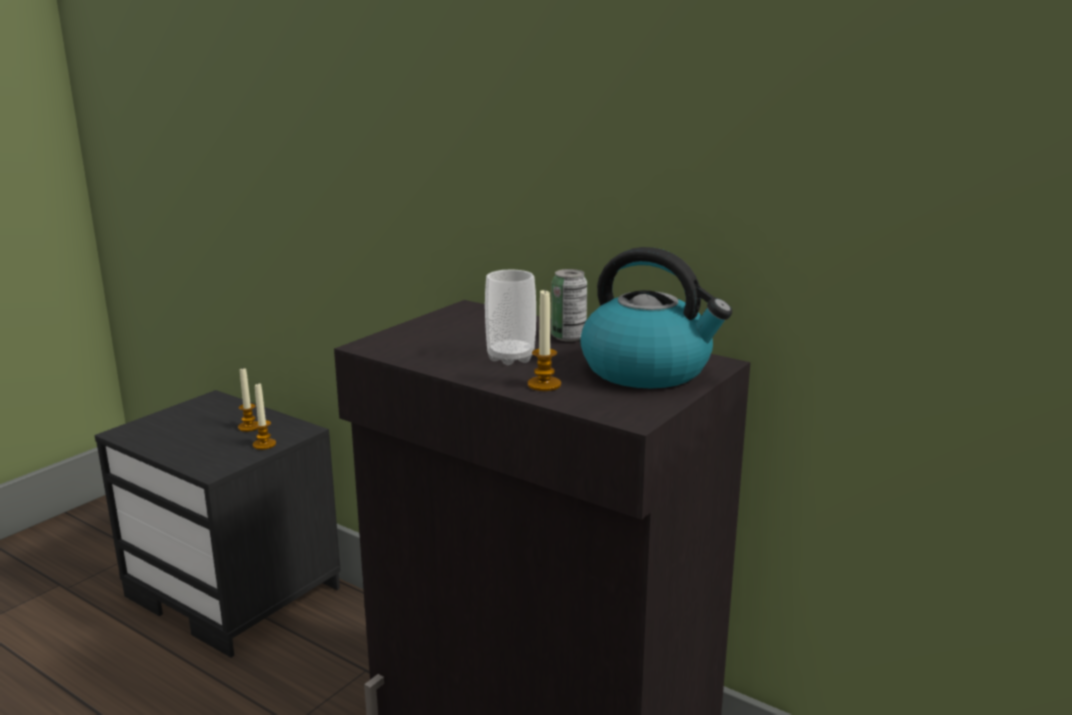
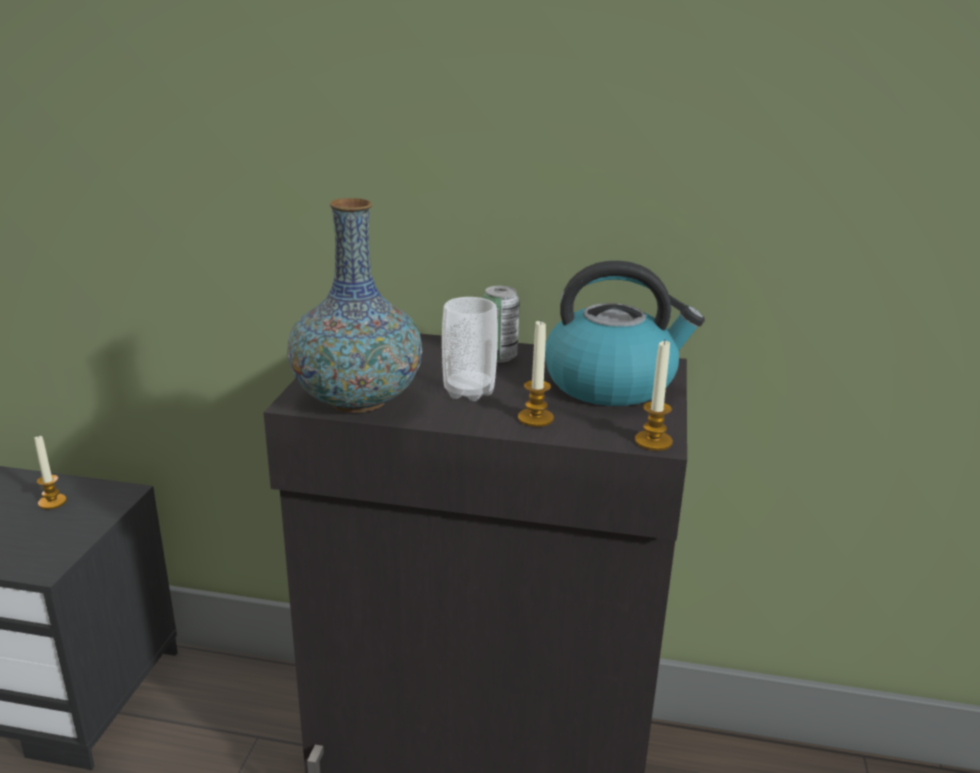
camera: 25 degrees left, 5 degrees up
(264, 444) = (88, 521): candle -> candle (653, 441)
(412, 351) = (357, 400): none -> vase

